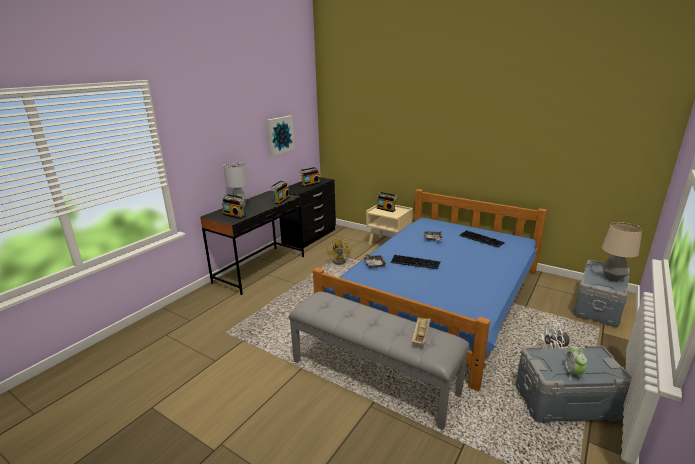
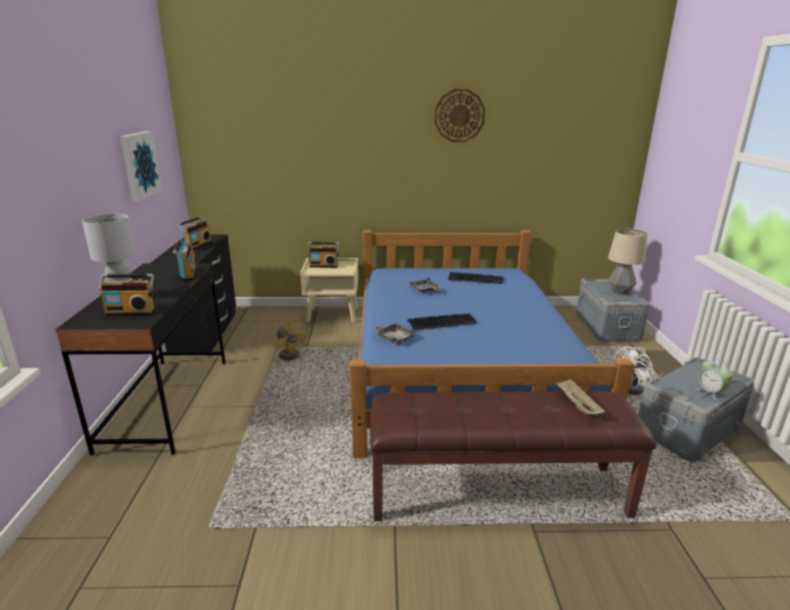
camera: 35 degrees left, 0 degrees up
(374, 377) = (497, 491): grey bench -> brown bench
(493, 112) = (459, 116): none -> wall clock

